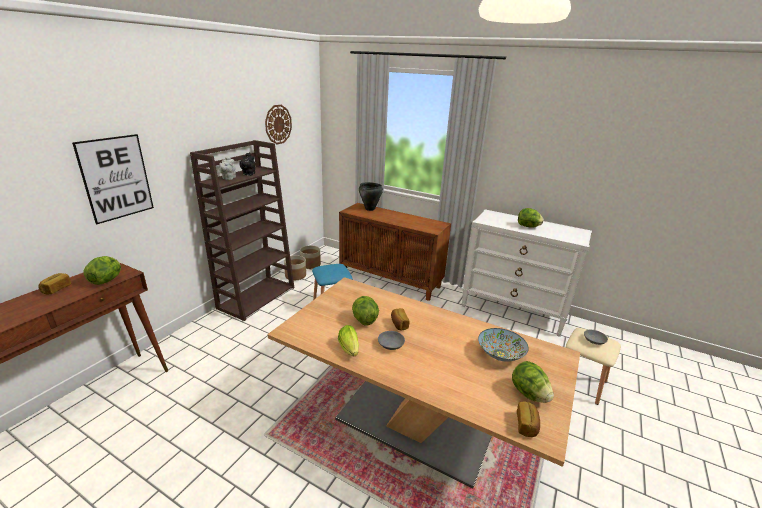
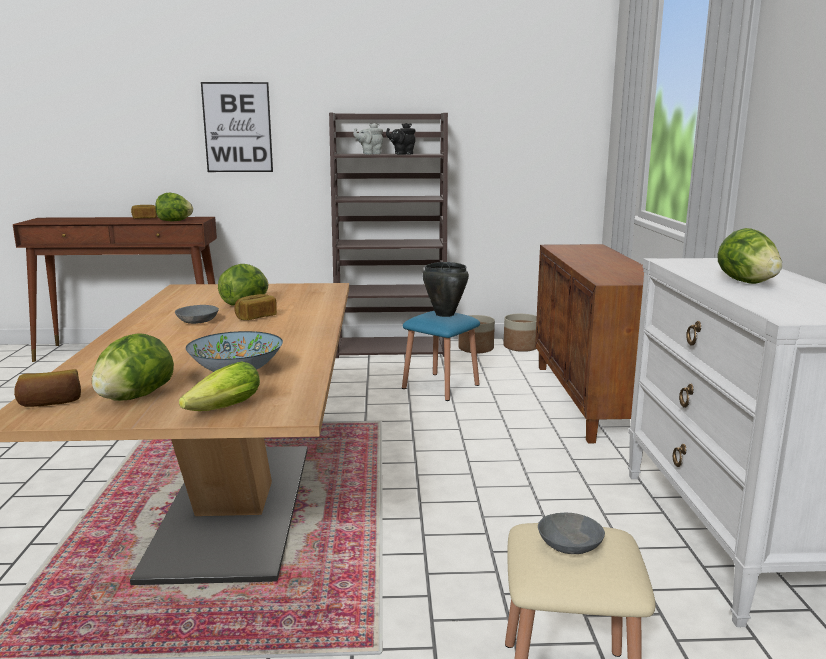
camera: 60 degrees right, 10 degrees down
(278, 124) = (499, 96): wall clock -> none
(349, 349) = (168, 310): lettuce -> lettuce (220, 410)
(370, 209) = (595, 250): black cooking pot -> black cooking pot (444, 314)

